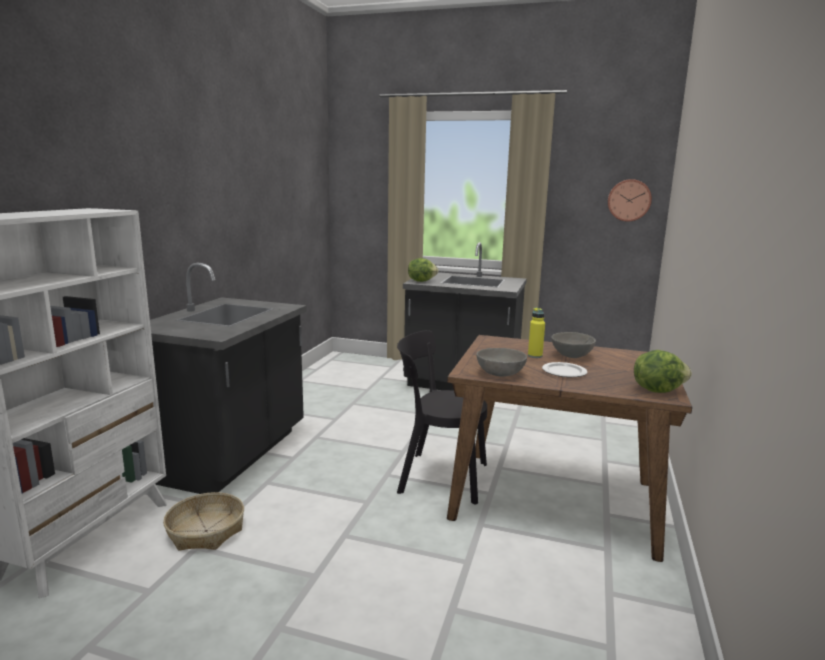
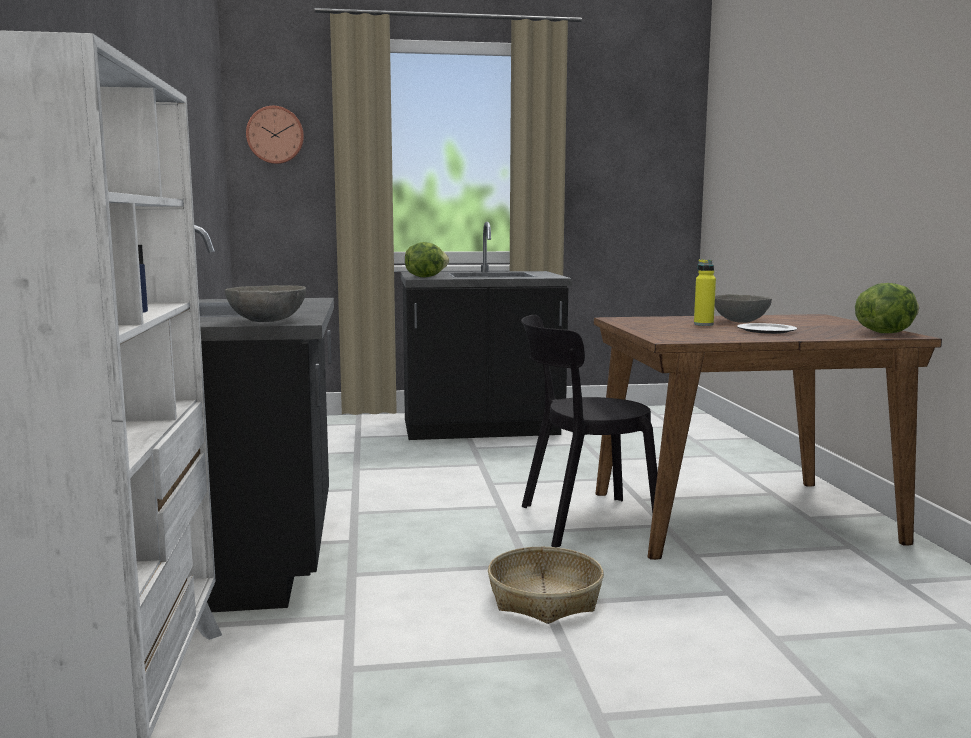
camera: 25 degrees left, 5 degrees down
(206, 531) = (335, 647): basket -> basket (544, 598)
(501, 374) = (709, 337): grey bowl -> grey bowl (268, 321)
(629, 200) = (659, 163): wall clock -> wall clock (275, 135)

